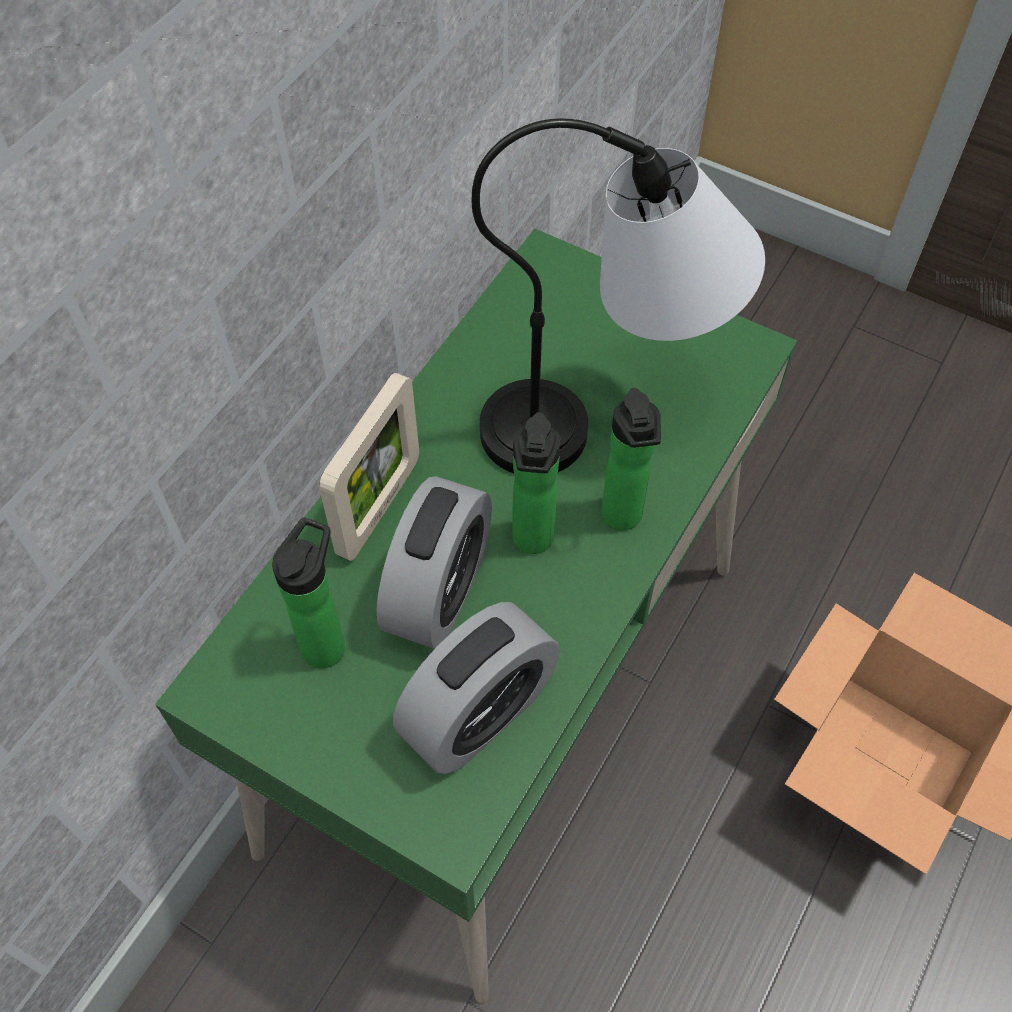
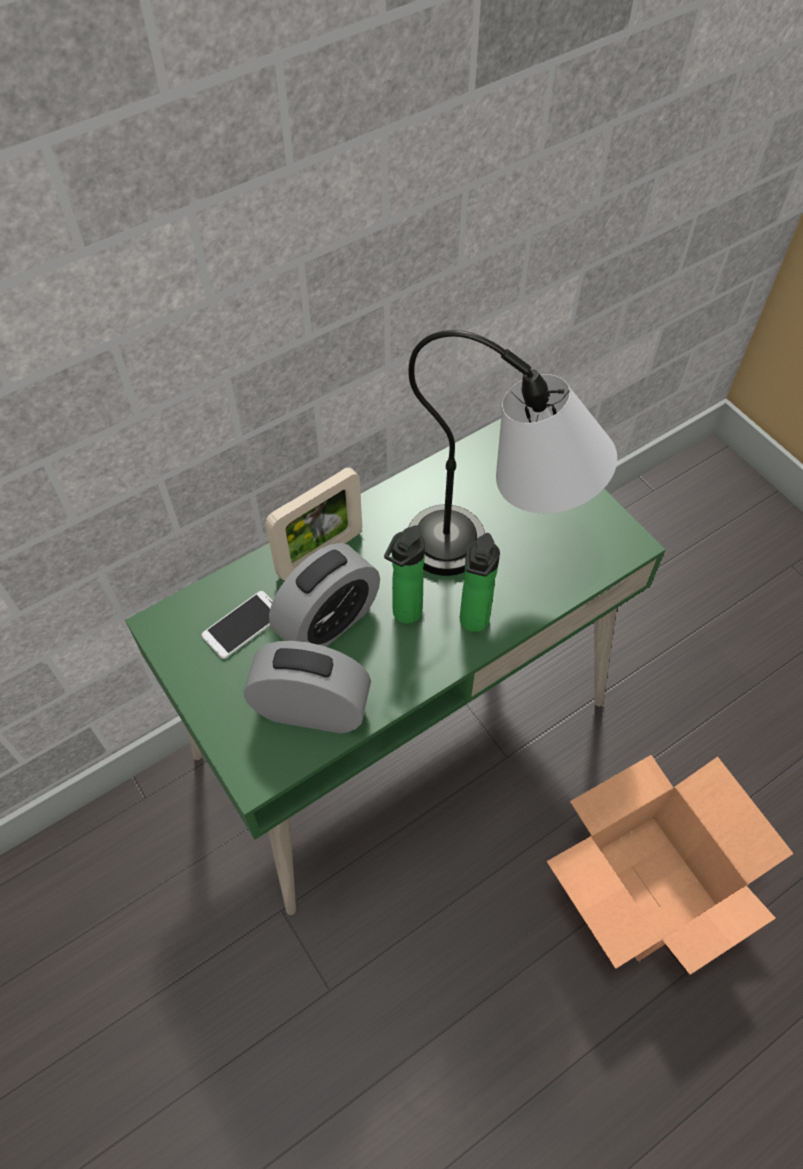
camera: 25 degrees right, 0 degrees up
(326, 642) = (243, 625): bottle -> phone
(479, 713) = (311, 709): alarm clock -> alarm clock turned 150 degrees counterclockwise

